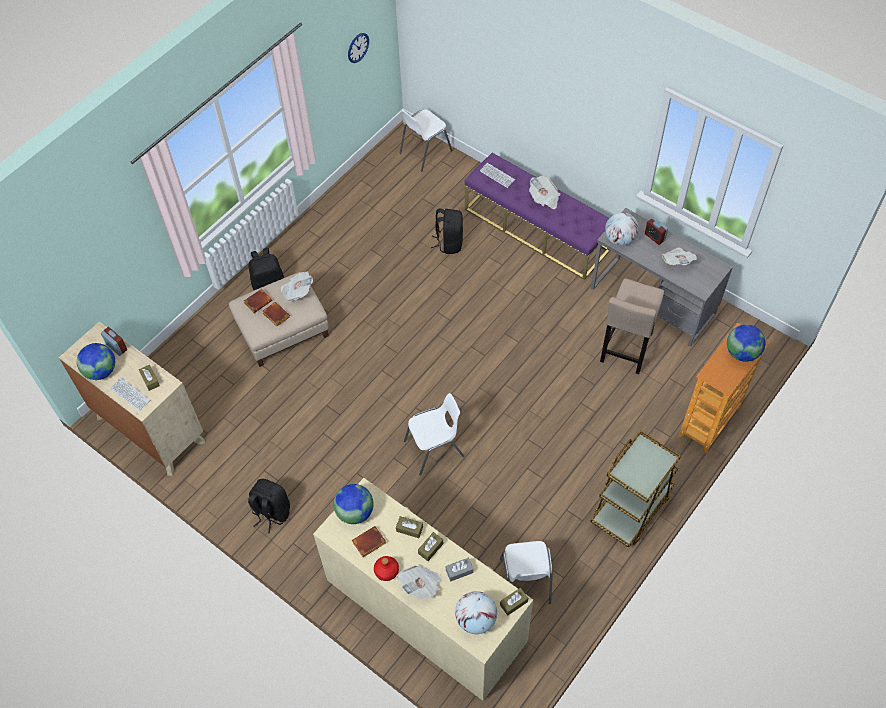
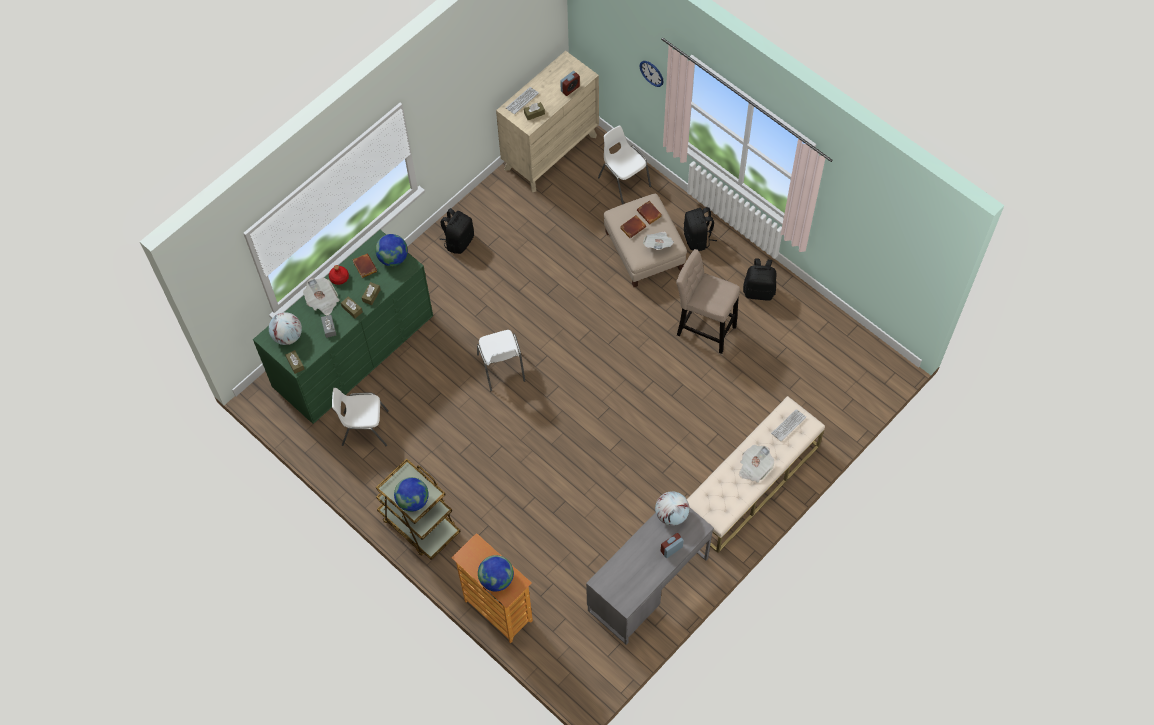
camera: 95 degrees right, 5 degrees up
(101, 371) = (547, 80): globe -> globe (413, 501)
(358, 47) = (892, 256): wall clock -> wall clock (651, 73)
(424, 152) = (866, 384): white chair -> white chair (623, 181)
(425, 610) = (353, 350): beige dresser -> green dresser
(449, 242) = (738, 398): black backpack -> black backpack (759, 291)
(536, 230) = (750, 483): purple bench -> beige bench
(625, 350) = (589, 547): beige stool -> beige stool (703, 328)
(677, 262) = (637, 565): newspaper -> none

